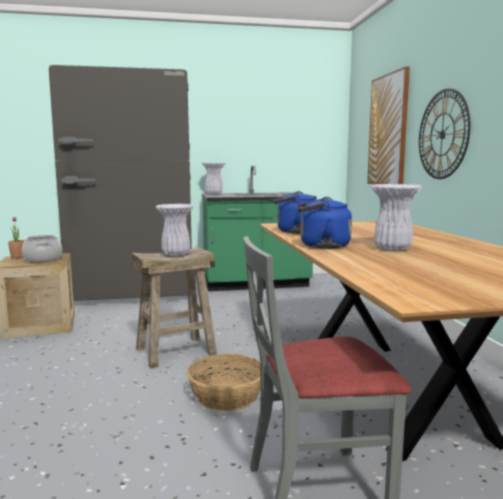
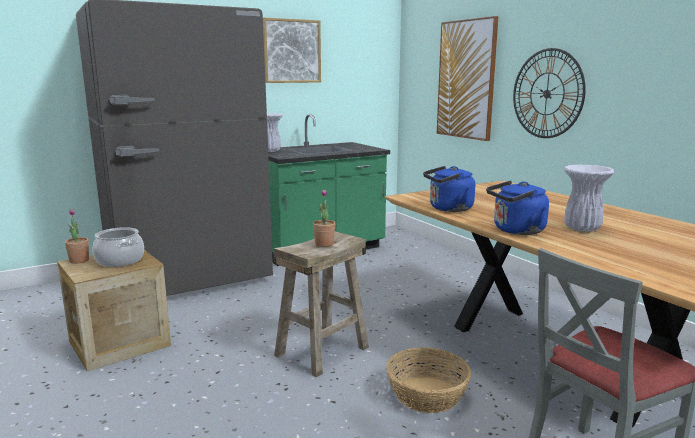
camera: 20 degrees left, 5 degrees up
(176, 254) = (324, 244): white vase -> potted plant
(242, 112) = (291, 51): none -> picture

